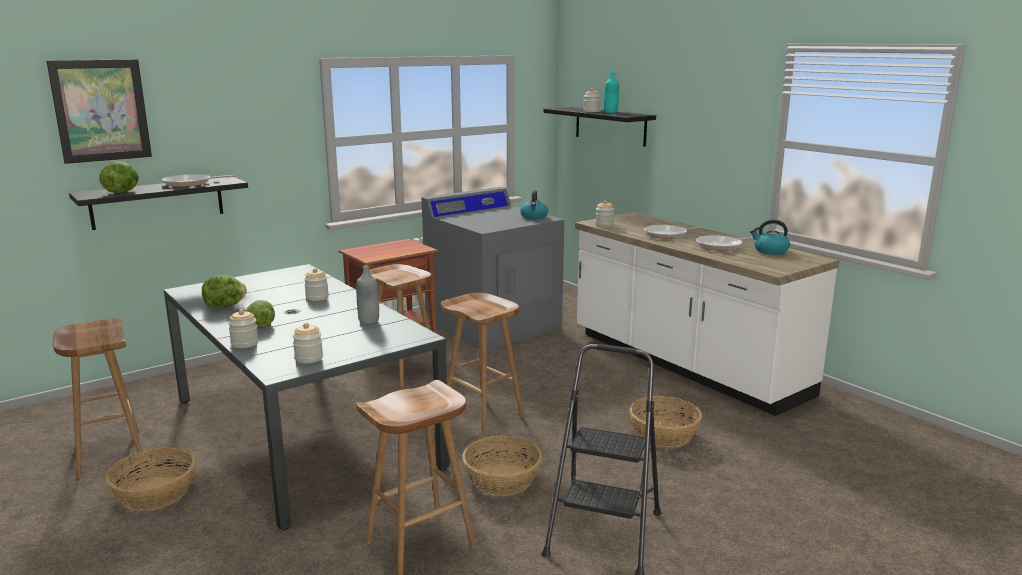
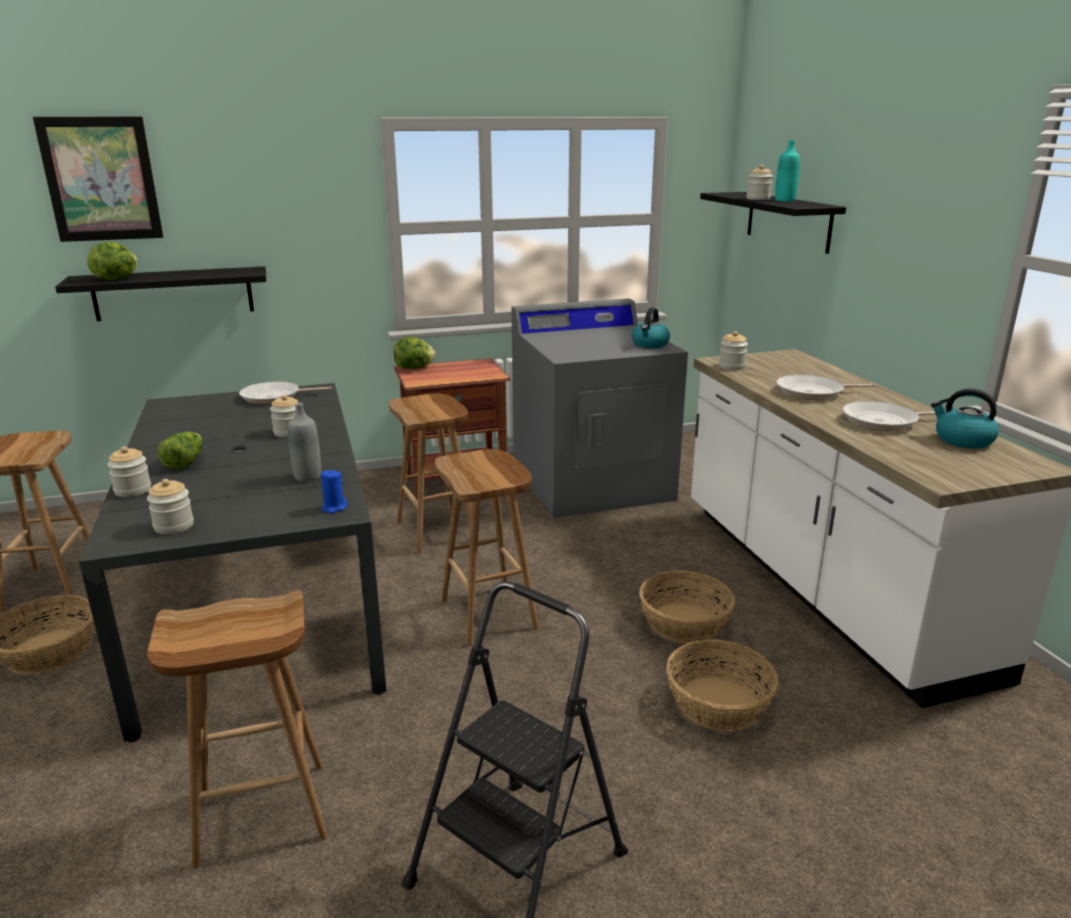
camera: 20 degrees right, 5 degrees up
(190, 183) = (203, 273): frying pan -> frying pan (274, 397)
(225, 306) = (178, 431): lettuce -> lettuce (414, 368)
(411, 334) = (334, 508): none -> blue candle
(502, 479) = (440, 729): basket -> basket (684, 623)

